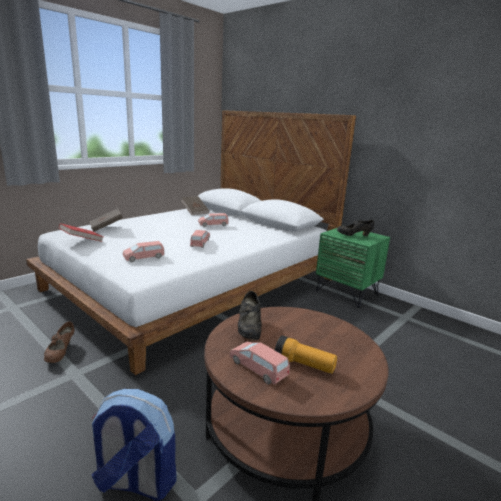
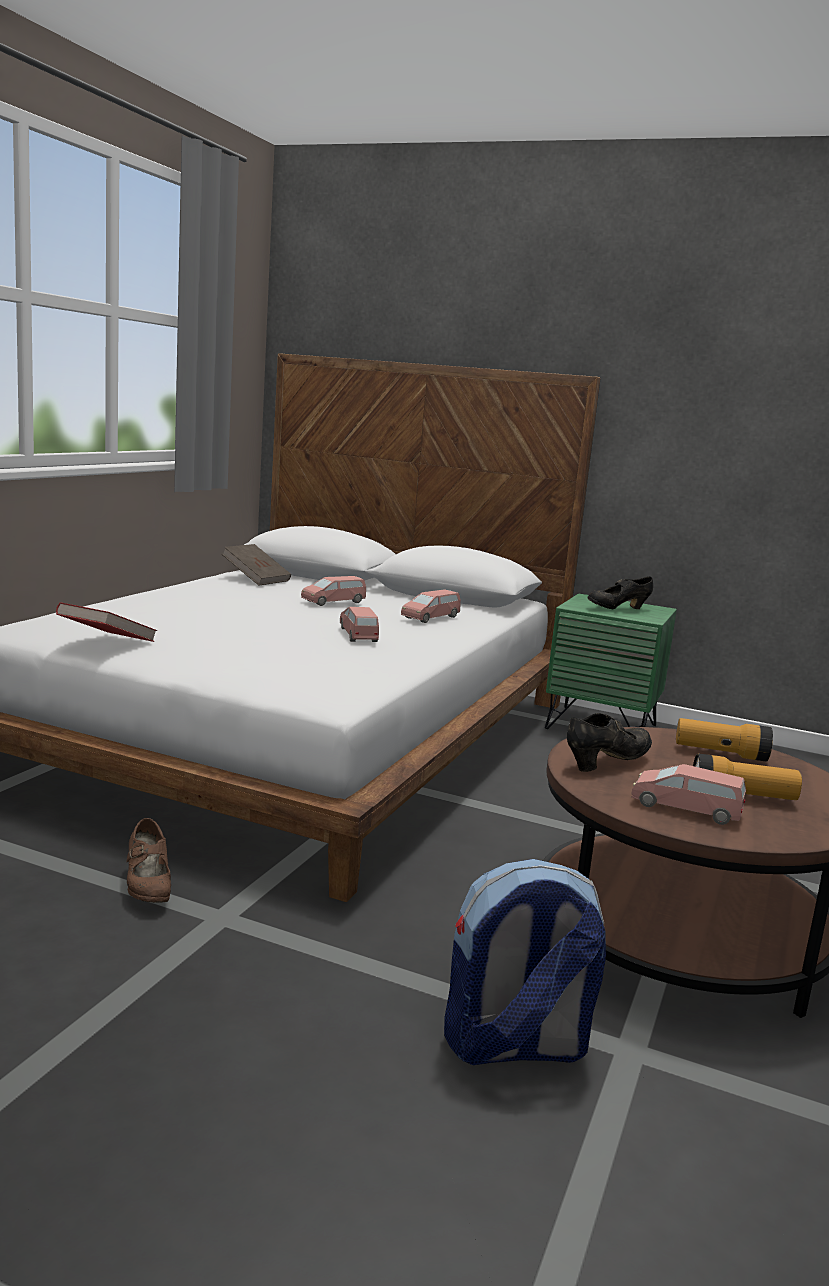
camera: 20 degrees left, 5 degrees down
(106, 228) = (123, 615): brown book -> none
(144, 258) = (289, 665): pink toy car -> pink toy car (431, 617)
(249, 329) = (607, 763): black shoe -> black shoe turned 105 degrees counterclockwise
(325, 331) = (720, 754): none -> flashlight

